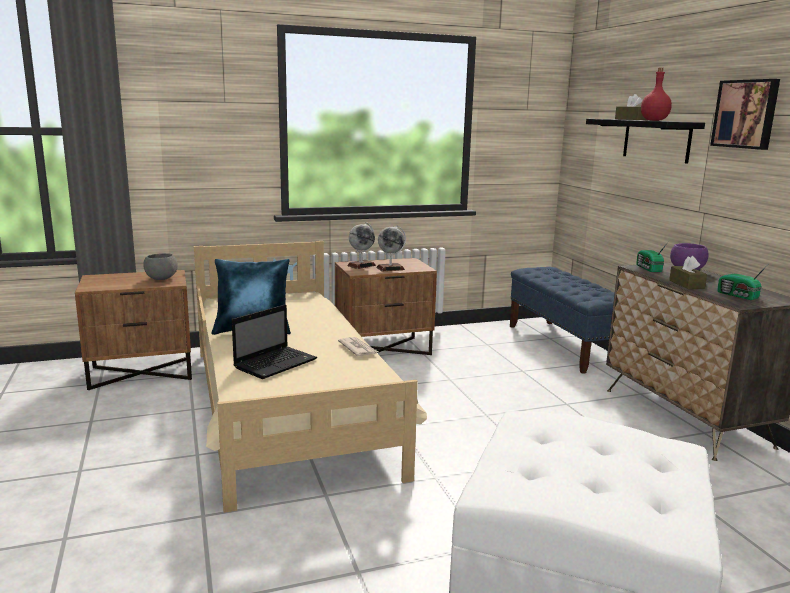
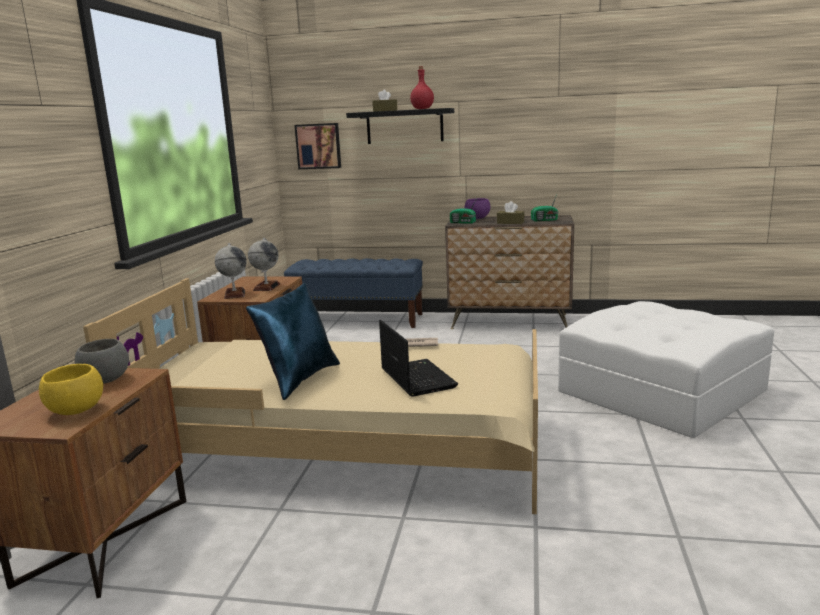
camera: 60 degrees left, 0 degrees up
(112, 284) = (75, 411): none -> yellow bowl
(746, 114) = (491, 99): picture -> picture (318, 146)

